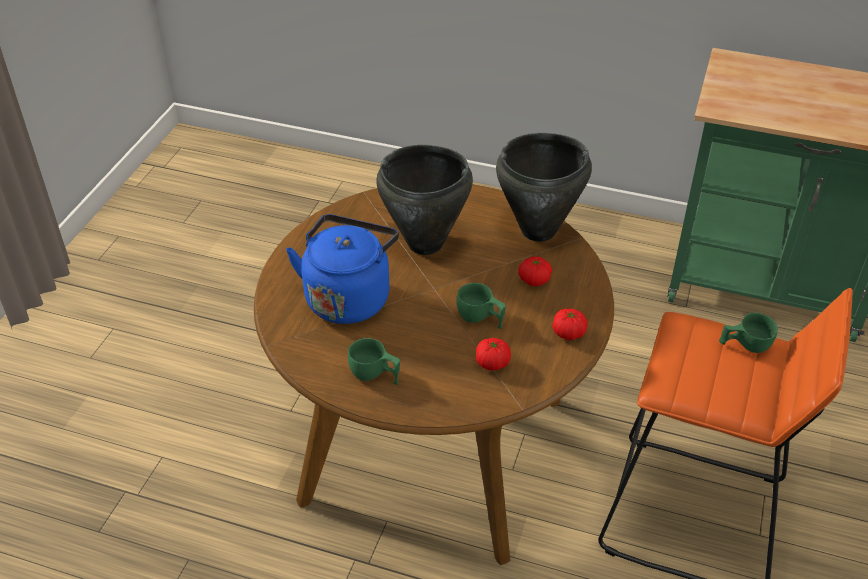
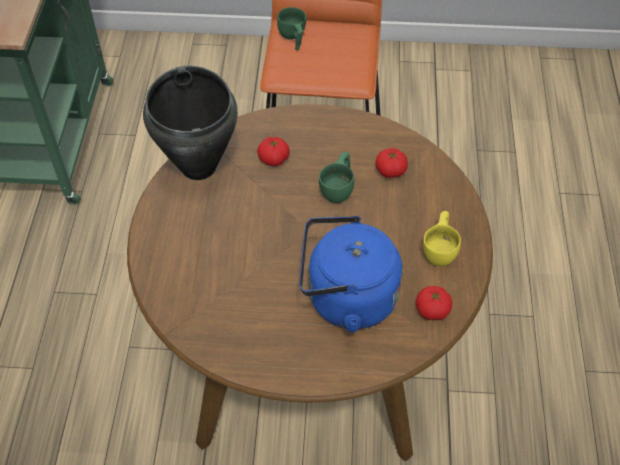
camera: 105 degrees left, 10 degrees up
(375, 375) = (441, 249): green cup -> yellow cup
(425, 244) = (244, 252): black cooking pot -> none
(568, 333) = (335, 127): tomato -> tomato (432, 310)

